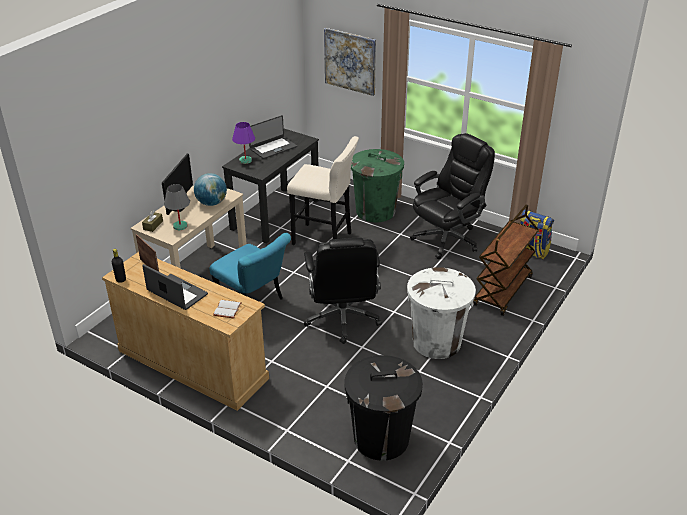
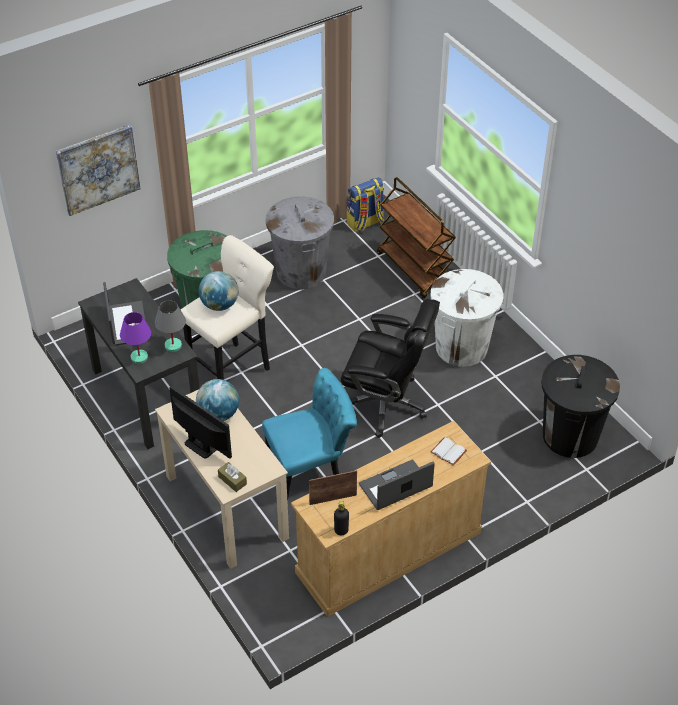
camera: 65 degrees left, 10 degrees up
(180, 226) = (252, 455): grey table lamp -> grey table lamp (173, 345)
(319, 175) = (219, 305): none -> globe
(447, 238) = (301, 272): black office chair -> grey trash can

